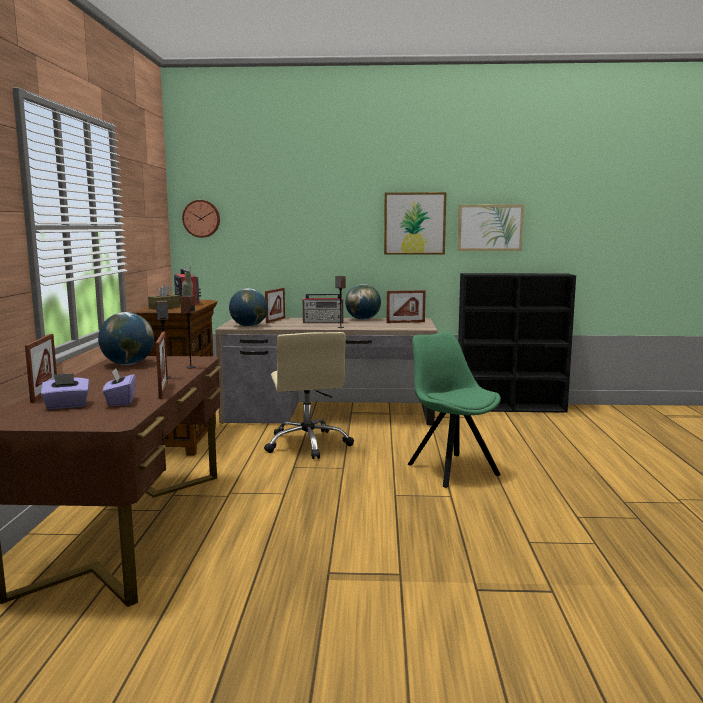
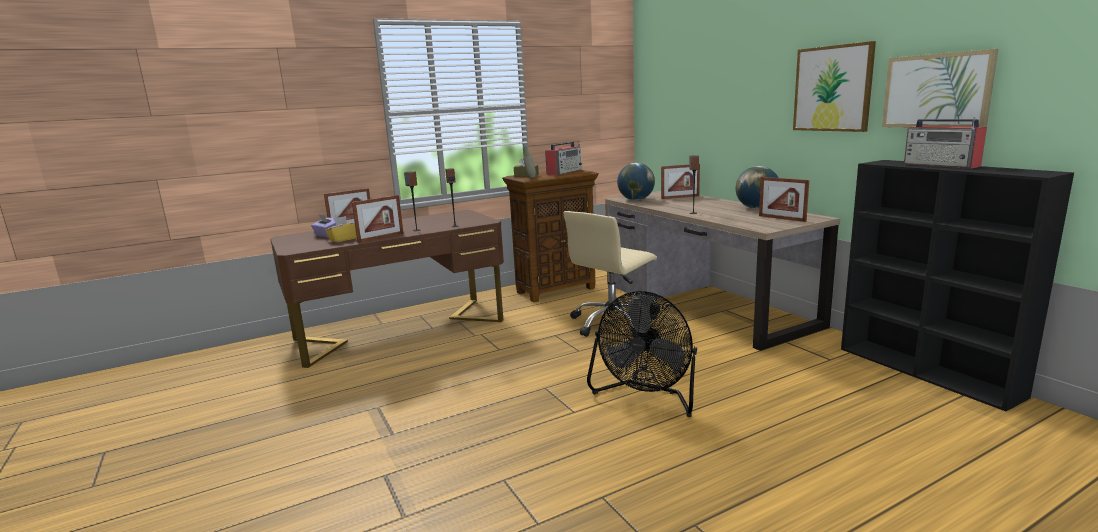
camera: 60 degrees right, 5 degrees up
(120, 402) = (344, 239): purple tissue box -> yellow tissue box
(128, 364) = (446, 217): globe -> none
(201, 218) = (651, 91): wall clock -> none
(324, 322) = (707, 205): radio -> radio (941, 165)
(451, 469) = (644, 394): green chair -> black fan

